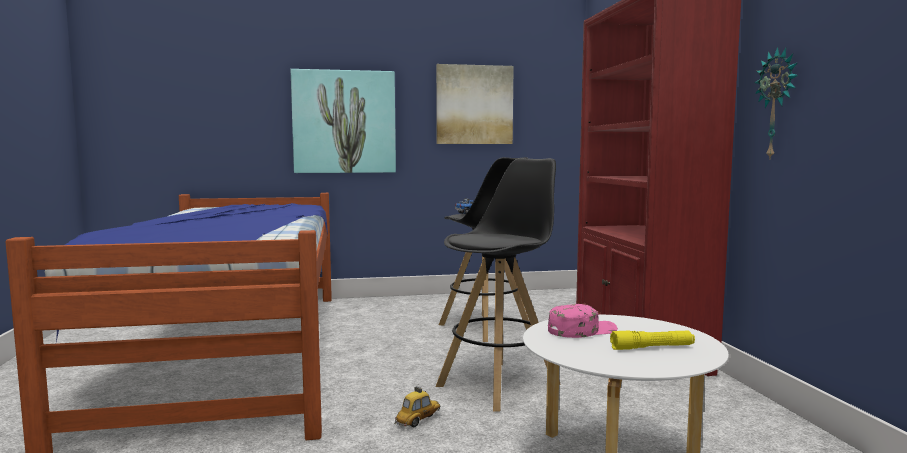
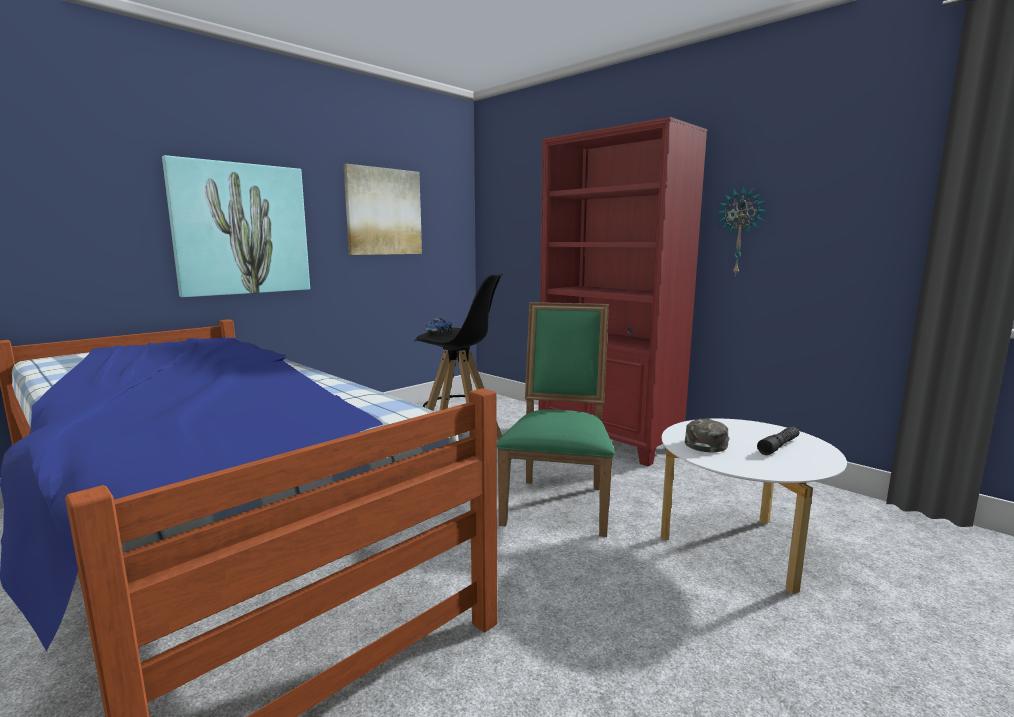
camera: 35 degrees left, 5 degrees up
(418, 421) = (552, 565): toy car -> none
(500, 384) = (558, 502): black stool -> green chair
(581, 330) = (706, 442): pink cap -> green cap
(652, 347) = (779, 446): yellow flashlight -> black flashlight

